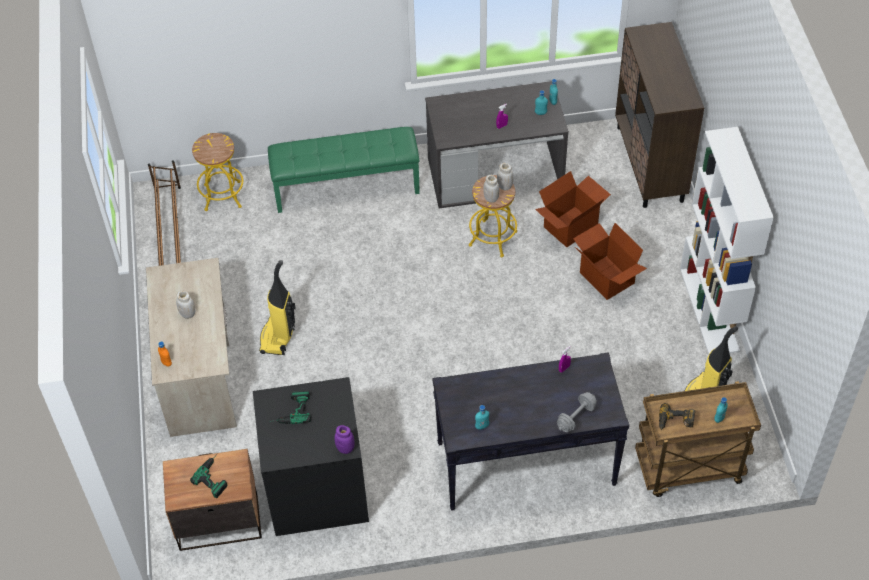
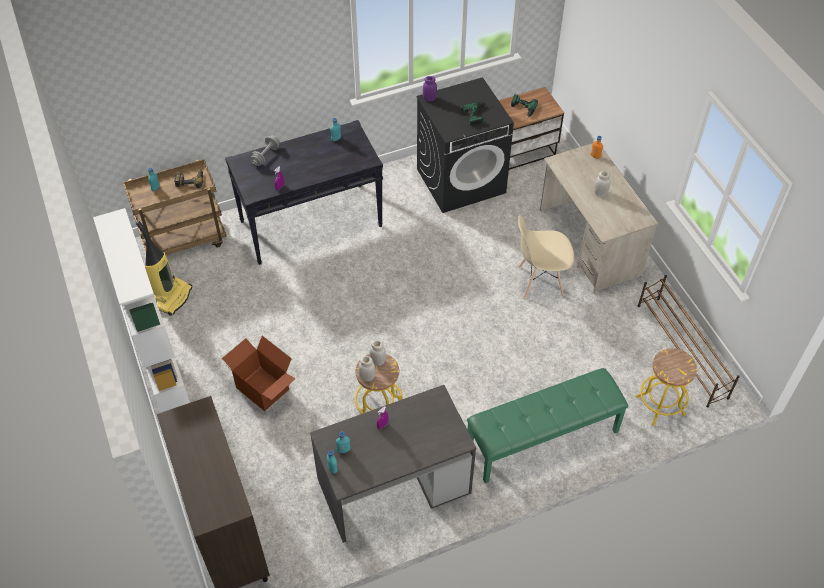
camera: 165 degrees right, 0 degrees up
(278, 337) = (540, 281): vacuum cleaner -> beige chair
(570, 226) = (305, 438): cardboard box -> none

